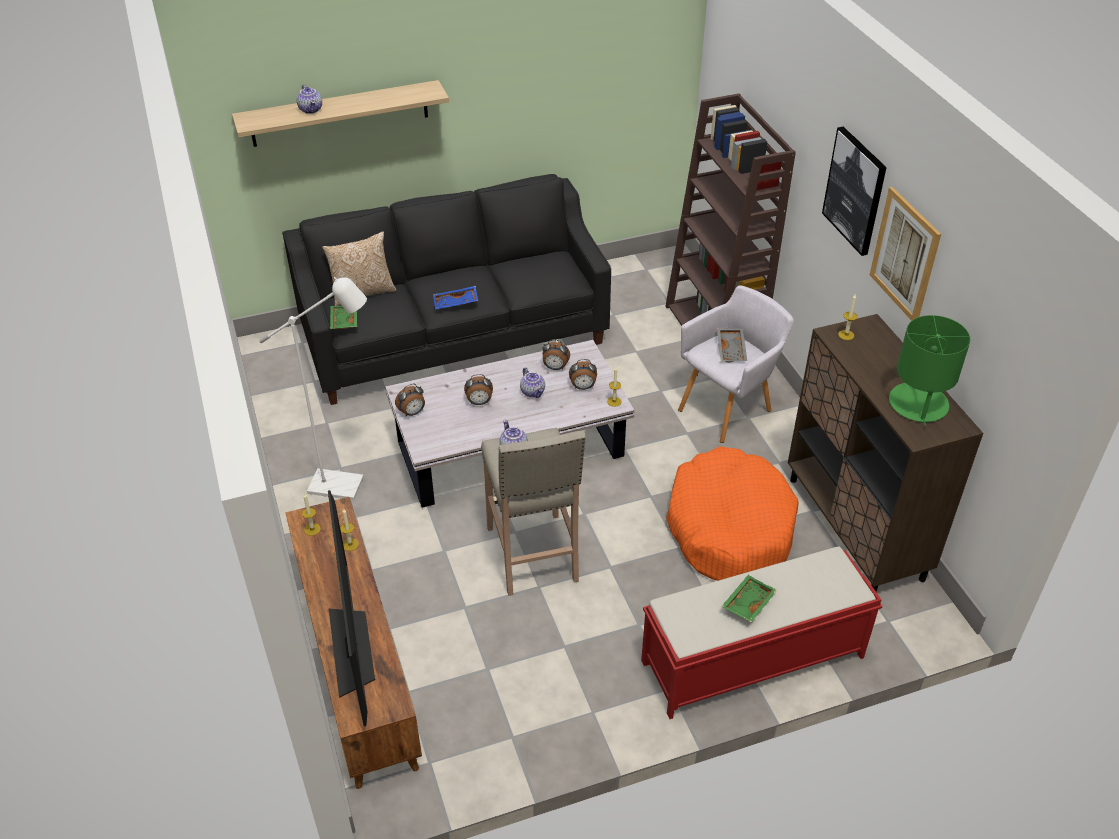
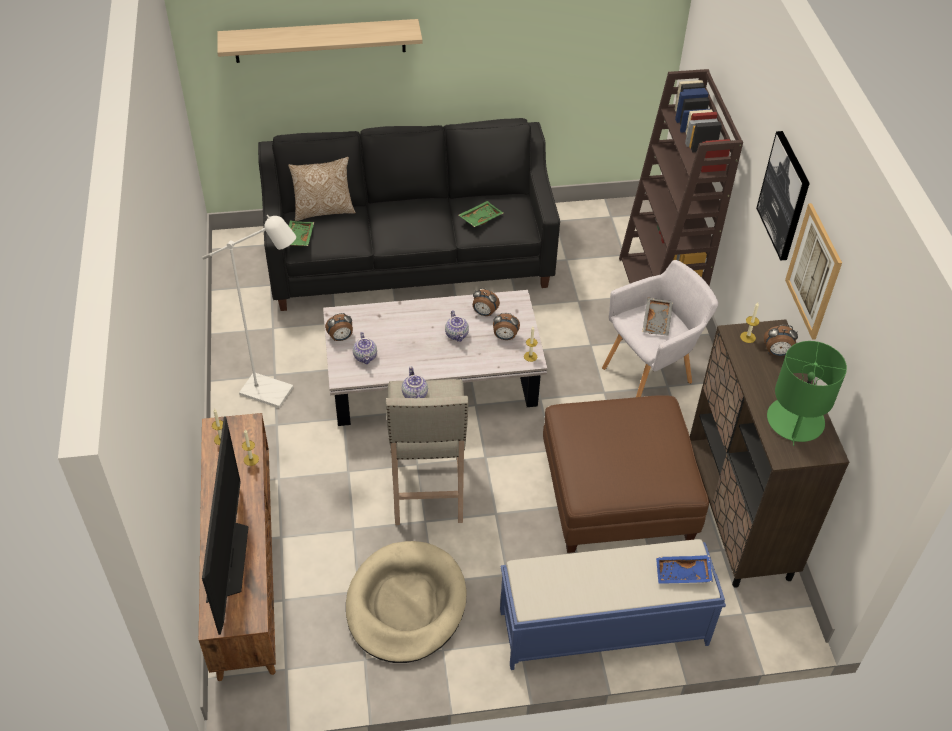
camera: 10 degrees right, 5 degrees up
(311, 110) = (291, 36): teapot -> teapot (366, 357)
(456, 303) = (406, 234): blue tray -> blue tray (683, 574)
(479, 402) = (404, 337): alarm clock -> alarm clock (777, 353)
(541, 673) = (406, 604): none -> beige dog bed
(729, 528) = (618, 494): orange dog bed -> brown ottoman
(747, 603) = (596, 579): green tray -> green tray (480, 218)
(751, 660) = (601, 627): red bench -> blue bench

